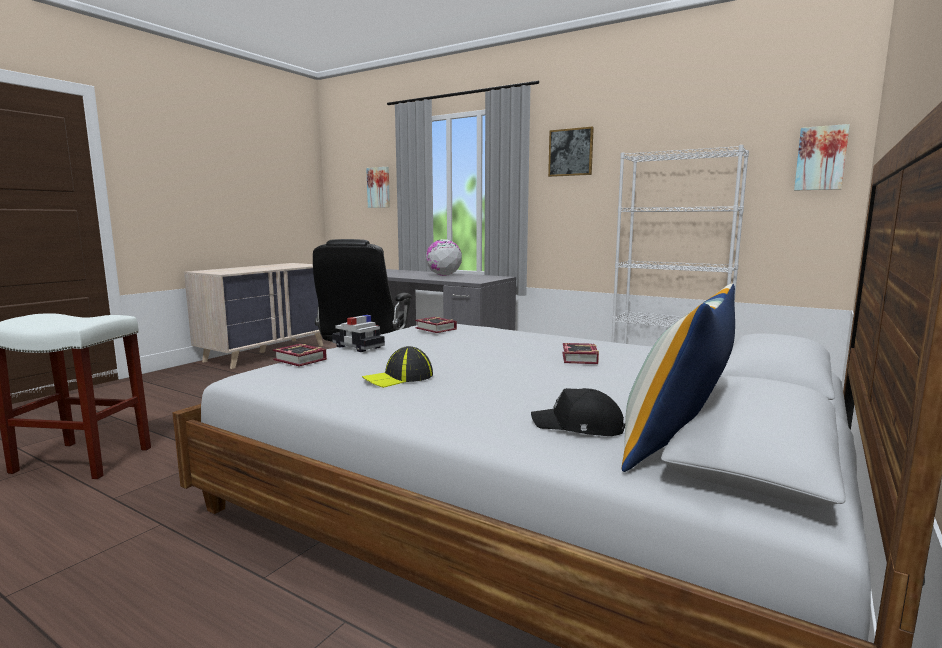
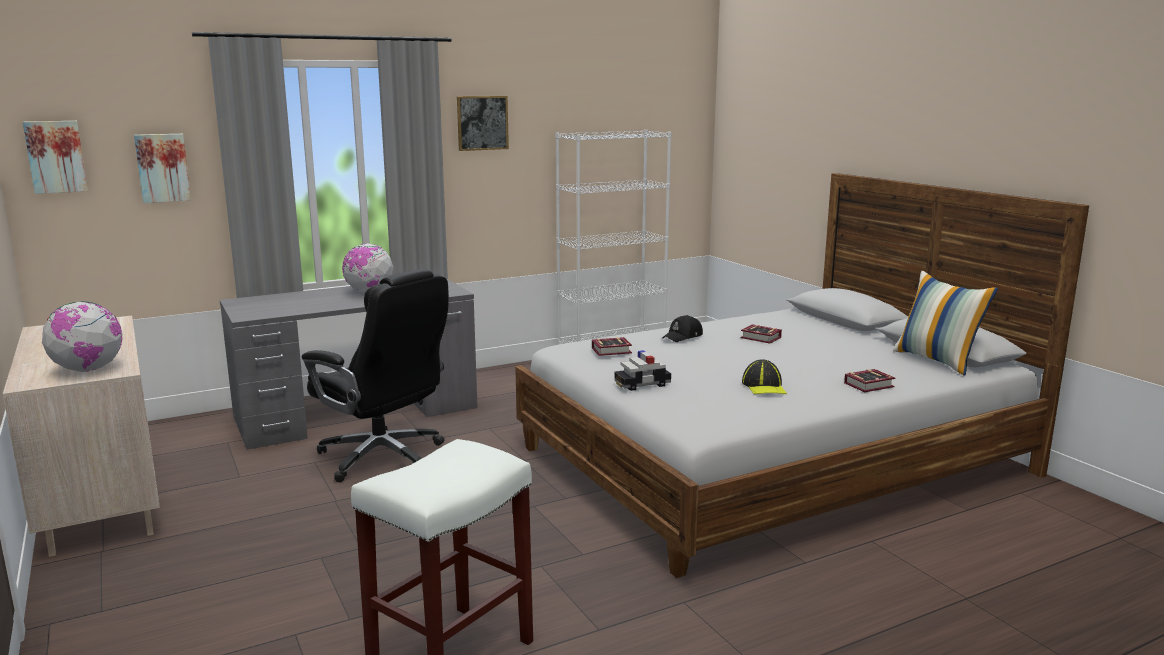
camera: 60 degrees left, 5 degrees up
(225, 271) = (88, 369): none -> globe
(300, 360) = (676, 406): book -> book (871, 385)
(579, 427) = (900, 369): black cap -> black cap (683, 336)
(821, 158) = (687, 137): picture -> picture (56, 156)

